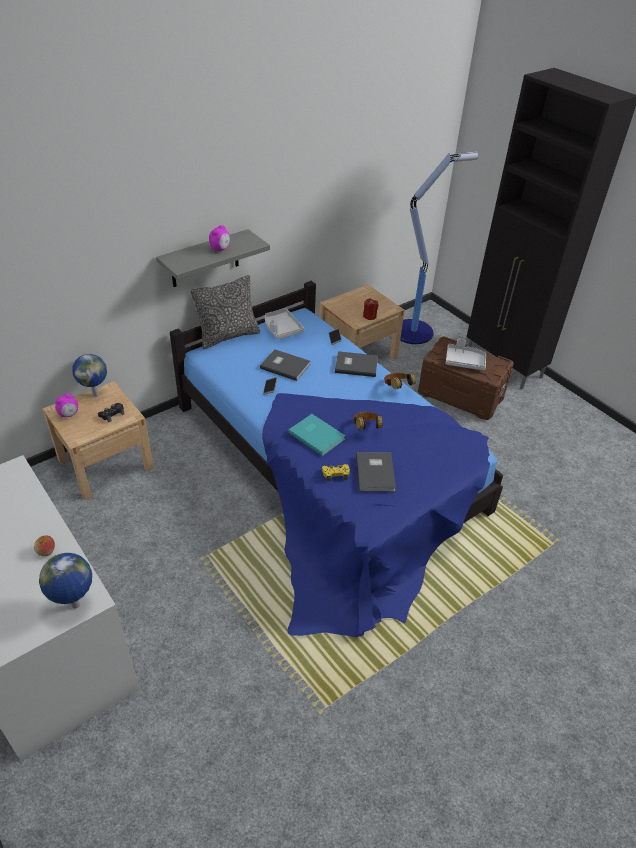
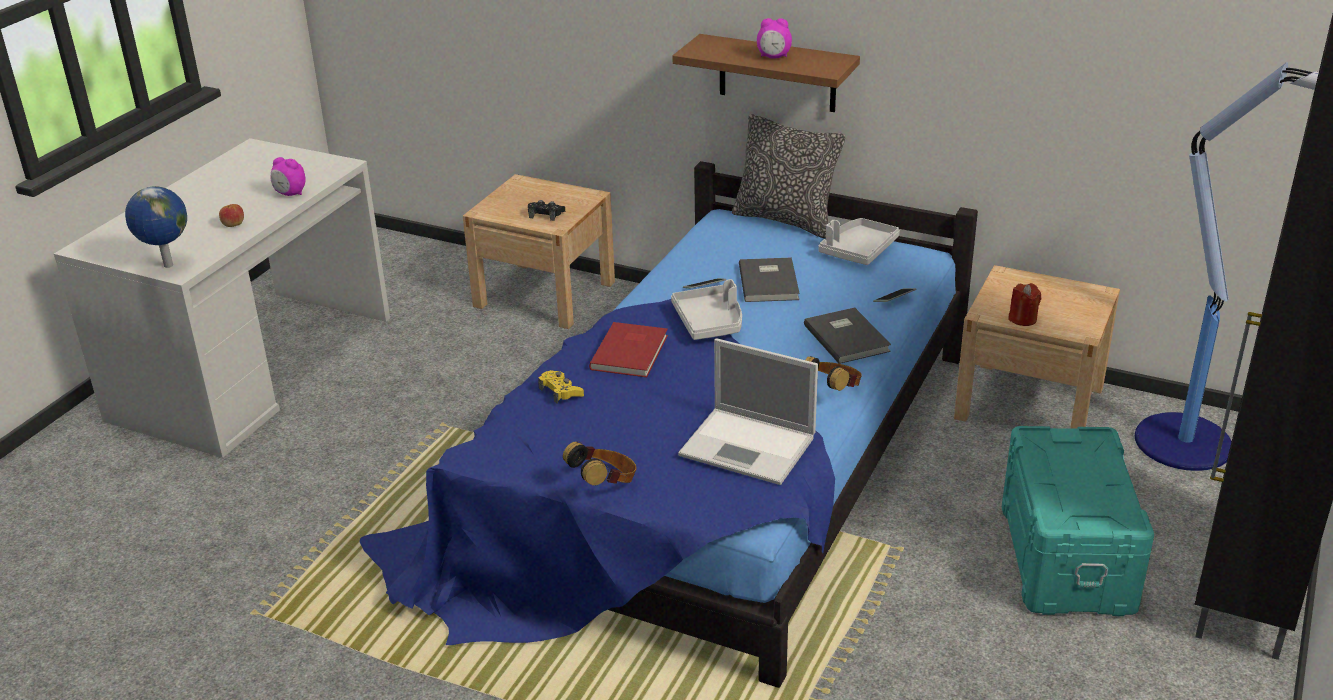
camera: 65 degrees right, 10 degrees down
(69, 414) = (519, 191): alarm clock -> alarm clock (290, 194)
(95, 394) = (571, 191): globe -> none
(205, 259) = (777, 73): grey shelf -> brown shelf
(317, 435) = (632, 352): turquoise book -> red book
(366, 428) = (693, 389): headphones -> headphones (604, 484)
(376, 472) = (595, 424): grey book -> none
(429, 429) = (750, 446): none -> laptop
(460, 395) = (1064, 556): brown storage box -> turquoise storage box
(464, 361) = (1069, 476): grey tray -> grey tray (710, 322)

